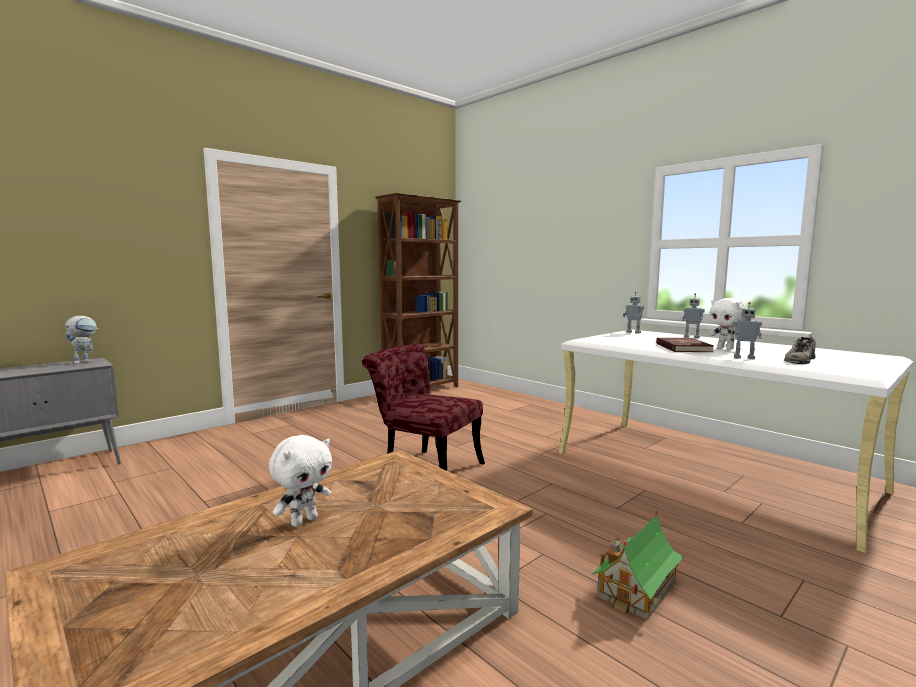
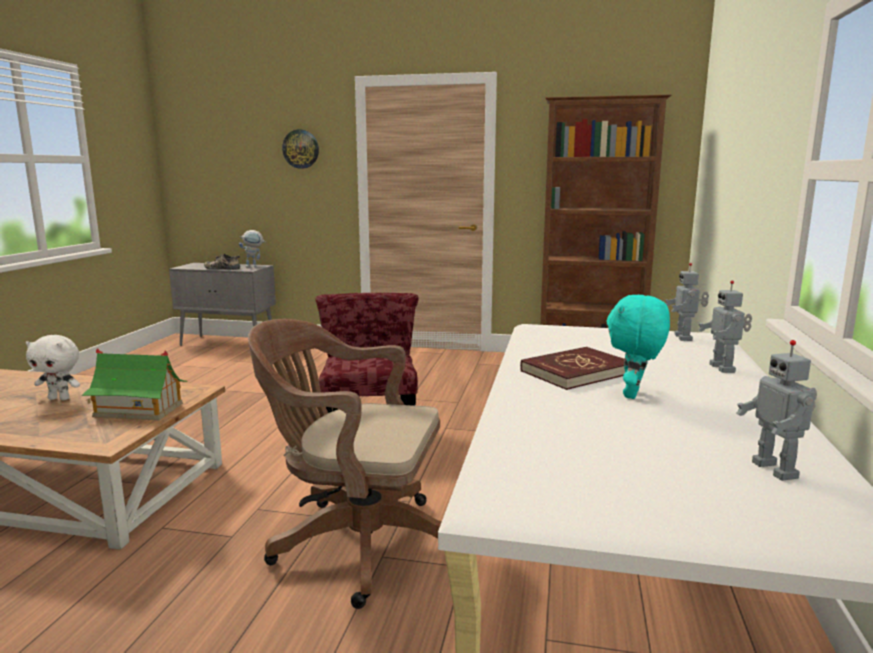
camera: 55 degrees right, 5 degrees up
(137, 218) = (301, 149): none -> wall clock
(594, 512) = (356, 543): none -> brown office chair
(637, 589) = (190, 606): toy house -> toy house (138, 410)
(726, 348) = (633, 395): white plush toy -> turquoise plush toy
(744, 358) = (543, 410): toy robot -> toy robot (777, 470)
(799, 359) = (604, 447): shoe -> shoe (223, 268)

